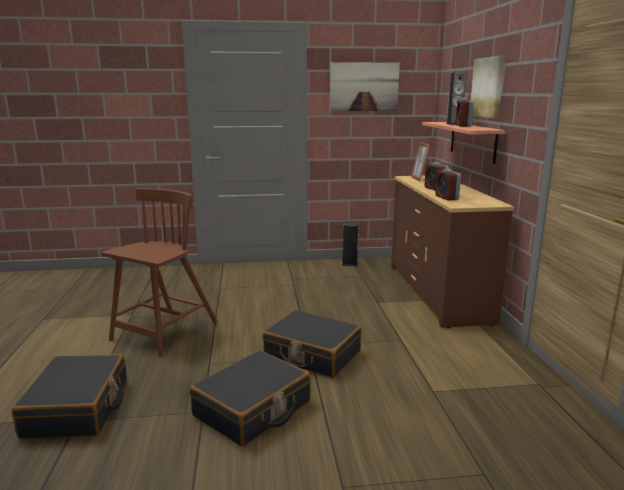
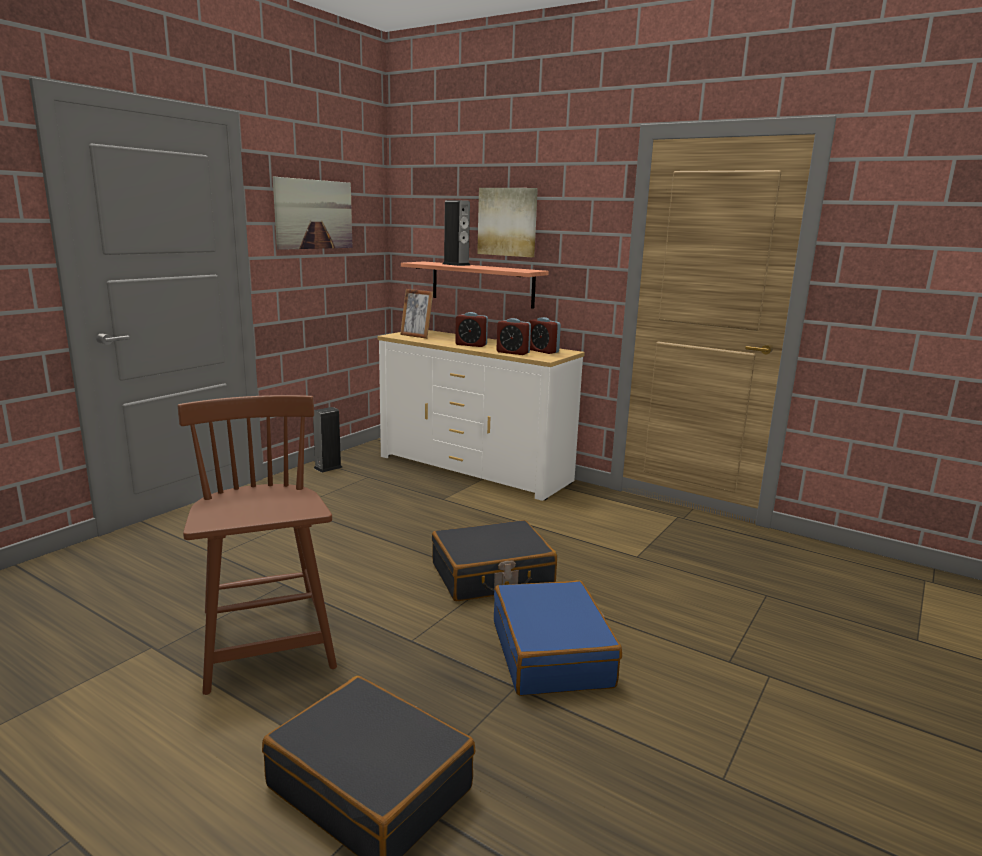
camera: 50 degrees left, 0 degrees up
(253, 409) = (552, 654): black suitcase -> blue suitcase
(438, 292) = (474, 469): brown dresser -> white dresser
(463, 126) = (482, 267): alarm clock -> alarm clock (543, 351)

